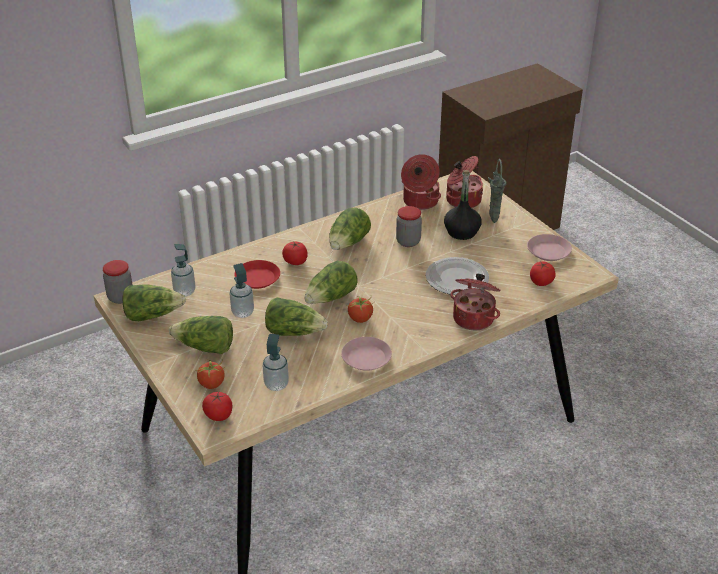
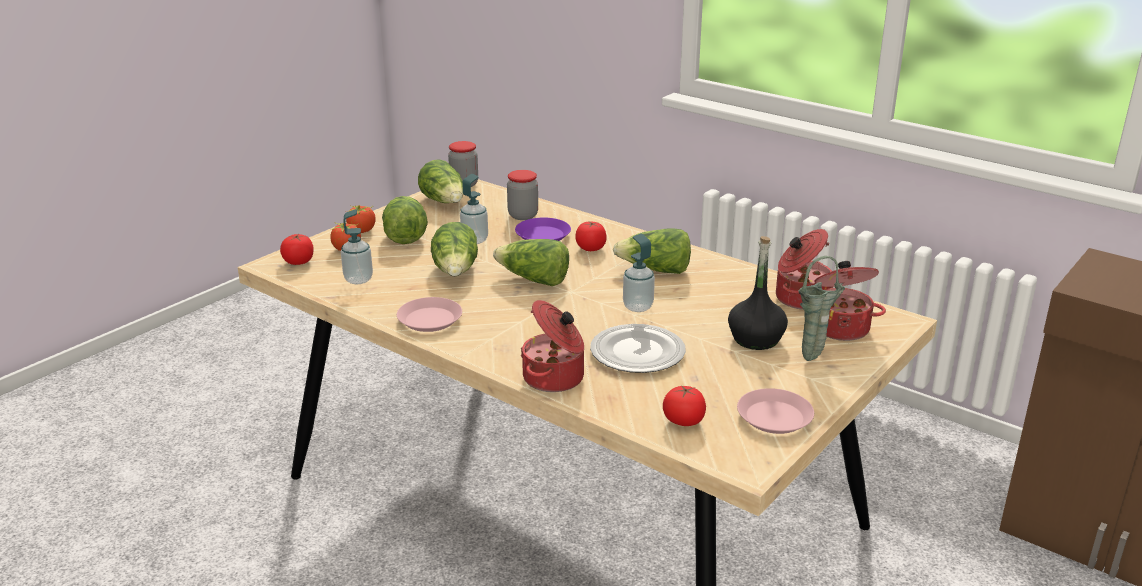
camera: 70 degrees right, 10 degrees down
(184, 292) = (492, 207): soap dispenser -> soap dispenser (638, 307)
(257, 278) = (542, 235): red plate -> purple plate
(360, 318) = (505, 303): tomato -> tomato (362, 231)
(408, 242) = (695, 306): jar -> jar (523, 215)

